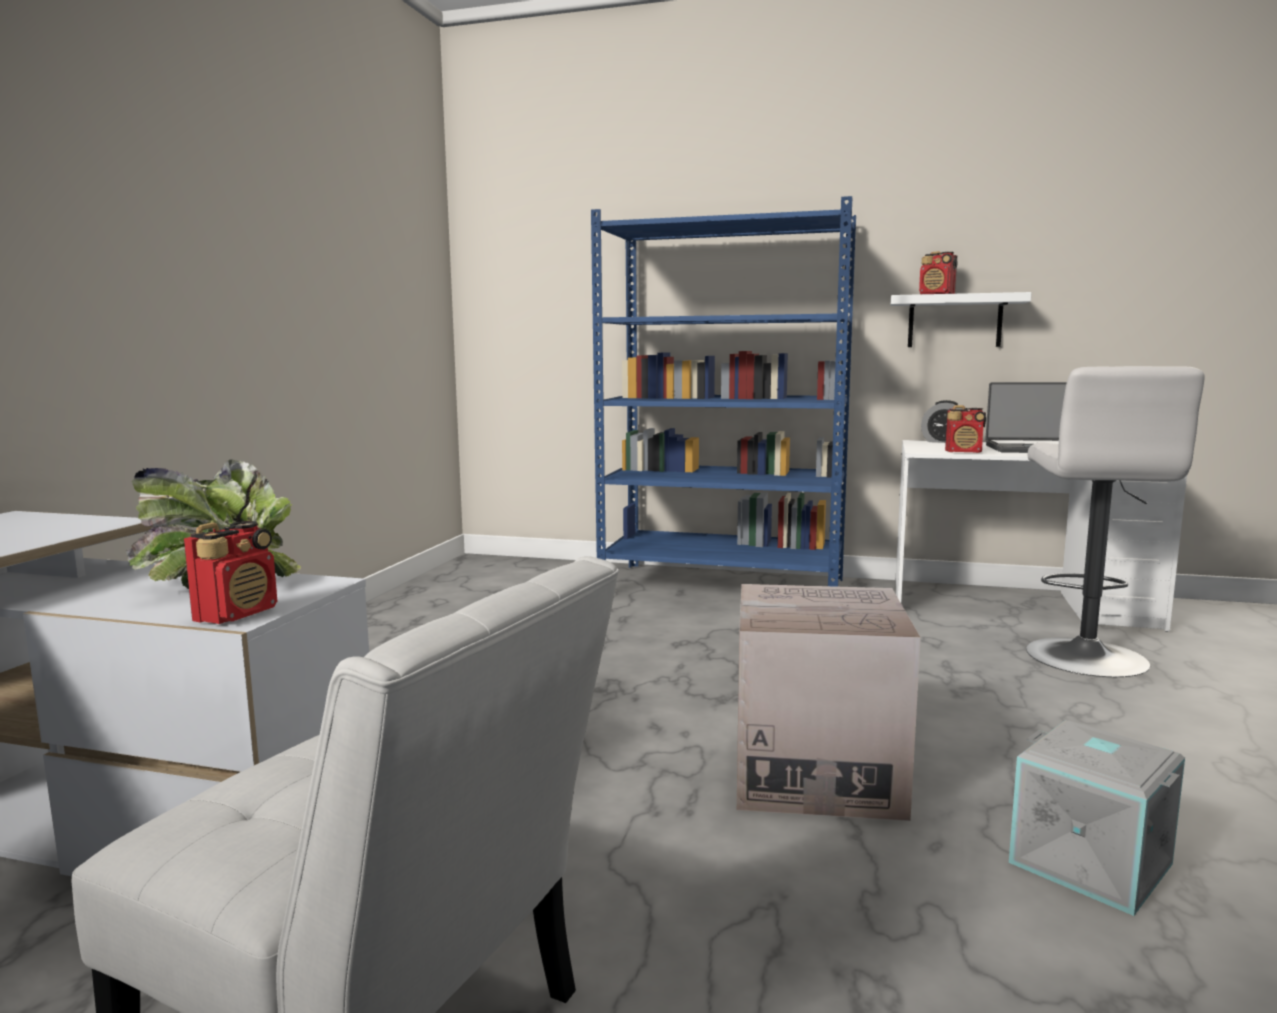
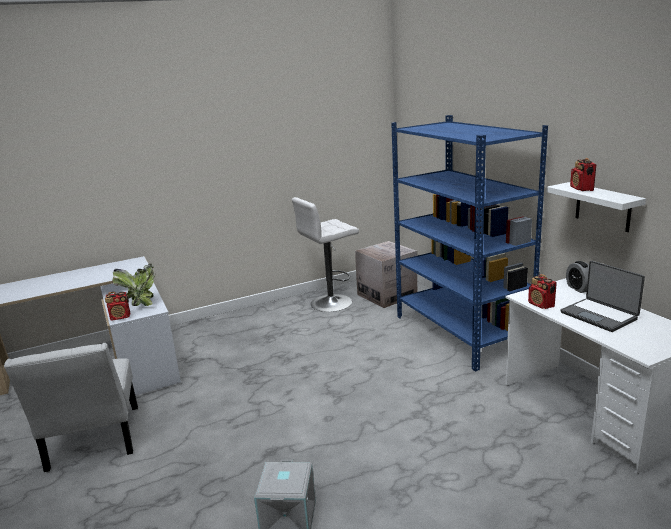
camera: 50 degrees right, 10 degrees up
(816, 773) = (291, 437): cardboard box -> cardboard box (387, 295)
(1085, 658) = (530, 458): white stool -> white stool (330, 303)

